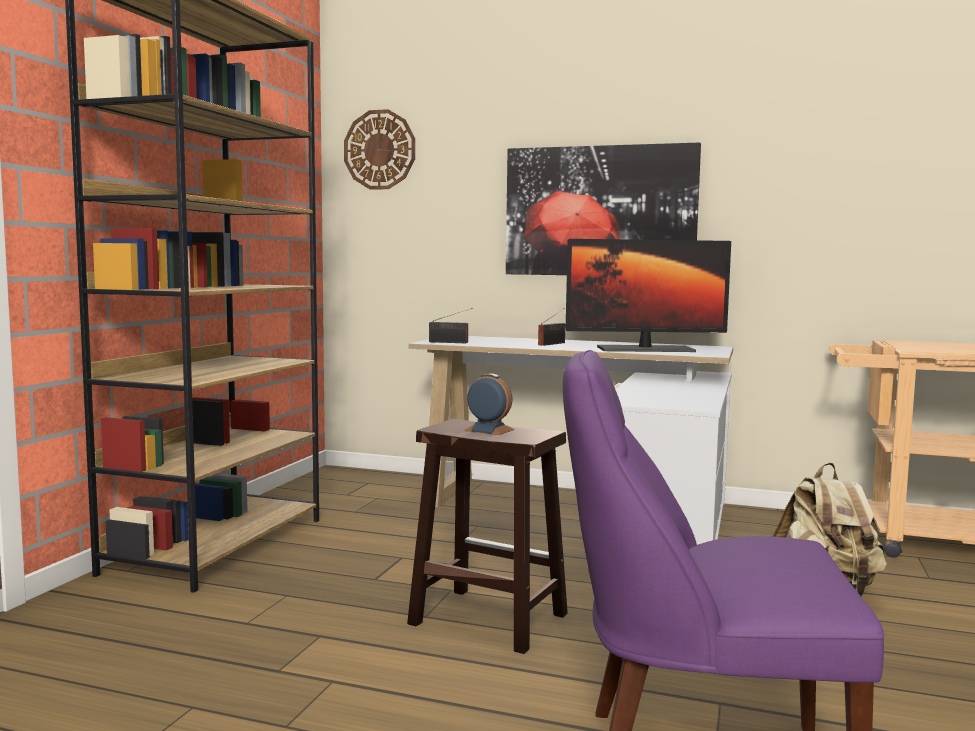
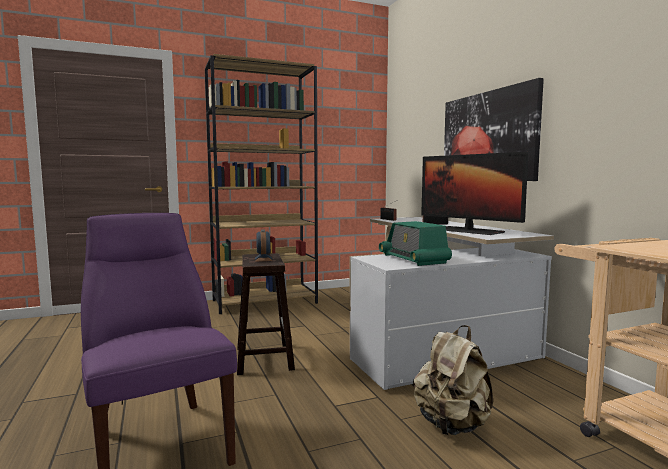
camera: 50 degrees right, 0 degrees up
(379, 150) = (403, 113): wall clock -> none
(669, 395) = (413, 259): none -> radio

